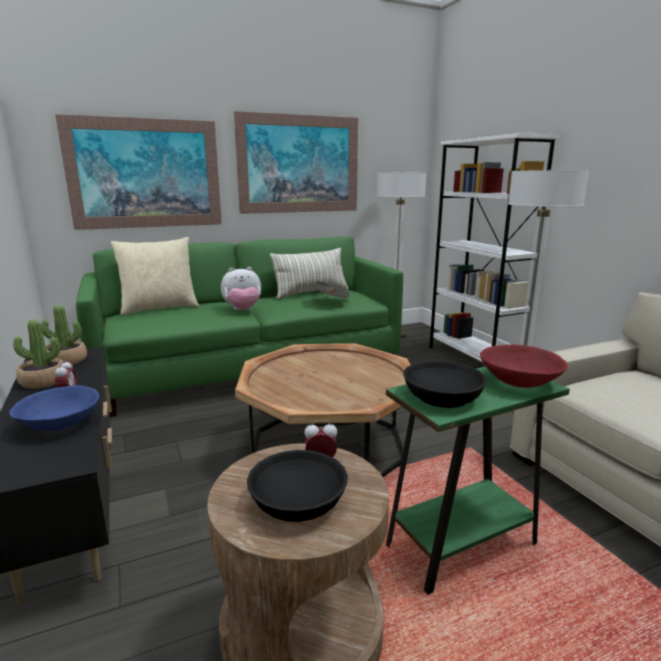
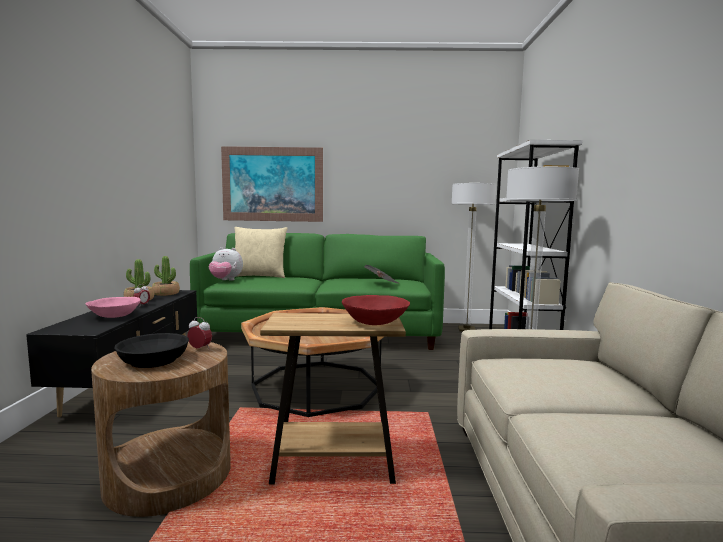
camera: 25 degrees right, 10 degrees down
(60, 424) = (114, 316): blue bowl -> pink bowl
(243, 310) = (309, 282): plush toy -> plush toy (225, 280)
(299, 164) = (388, 178): picture -> none
(311, 293) = (377, 278): pillow -> none
(442, 396) = (299, 320): black bowl -> none
(461, 545) = (333, 466): green side table -> brown side table

